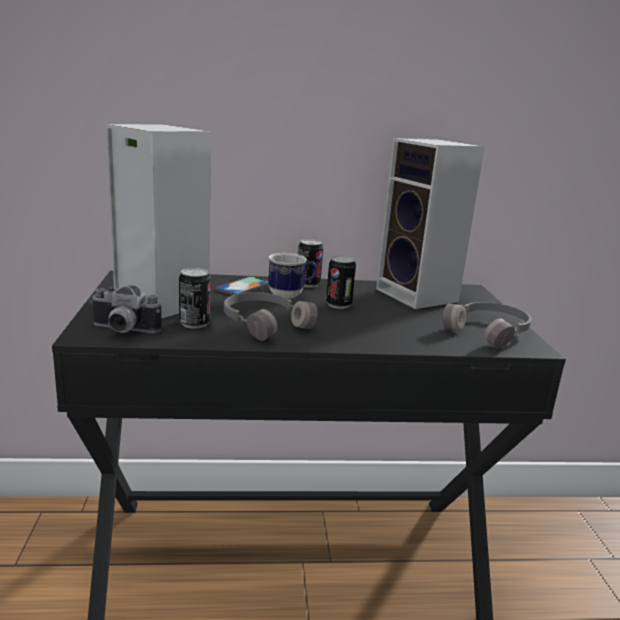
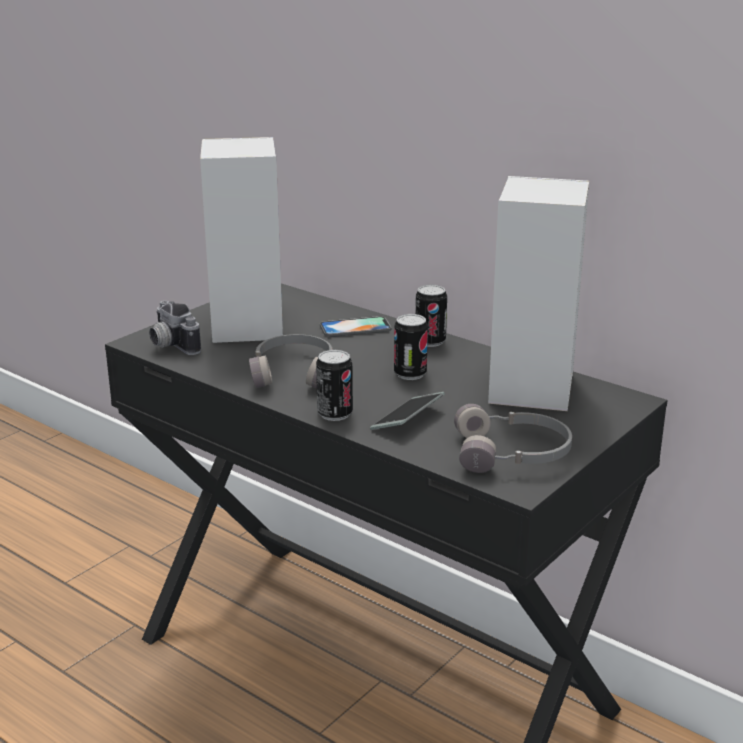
camera: 45 degrees right, 5 degrees up
(194, 323) = (235, 355): can -> can (335, 414)
(291, 295) = (383, 350): mug -> none
(396, 330) = (407, 419): none -> phone

